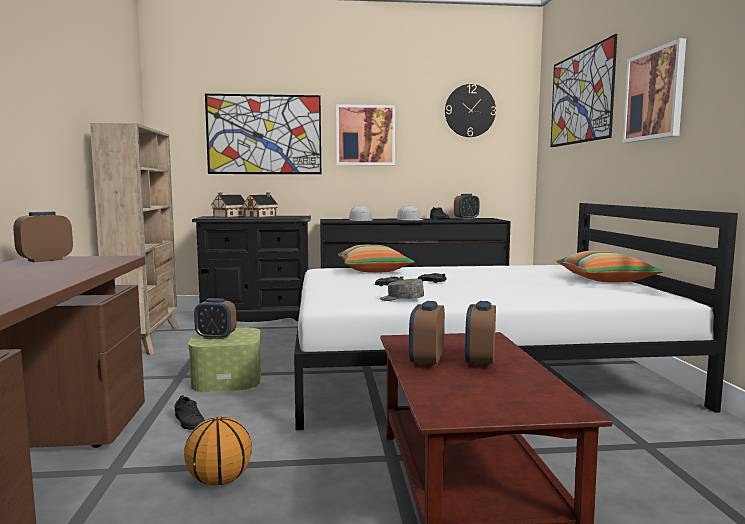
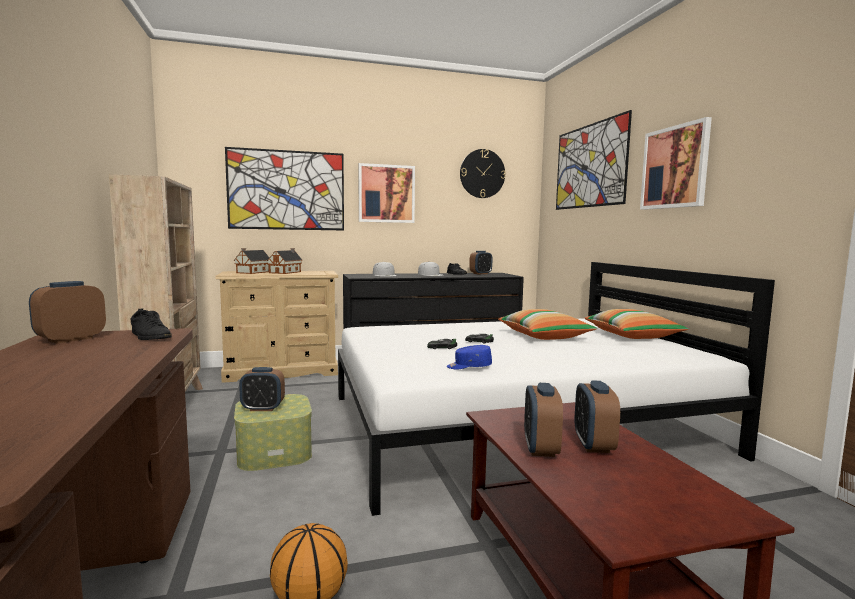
camera: 10 degrees left, 0 degrees up
(190, 422) = (249, 514): black shoe -> black shoe (150, 336)
(257, 316) = (282, 371): black dresser -> beige dresser
(374, 270) = (413, 329): pillow -> pillow (544, 336)
(401, 299) = (469, 367): grey cap -> blue cap

